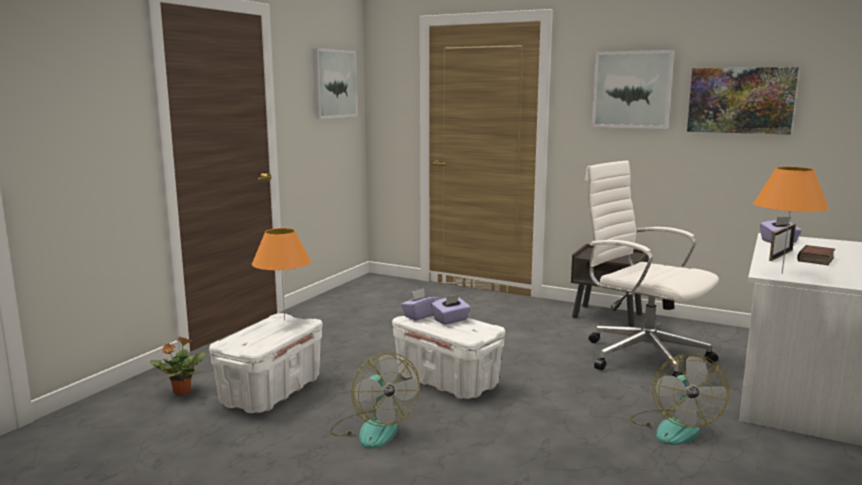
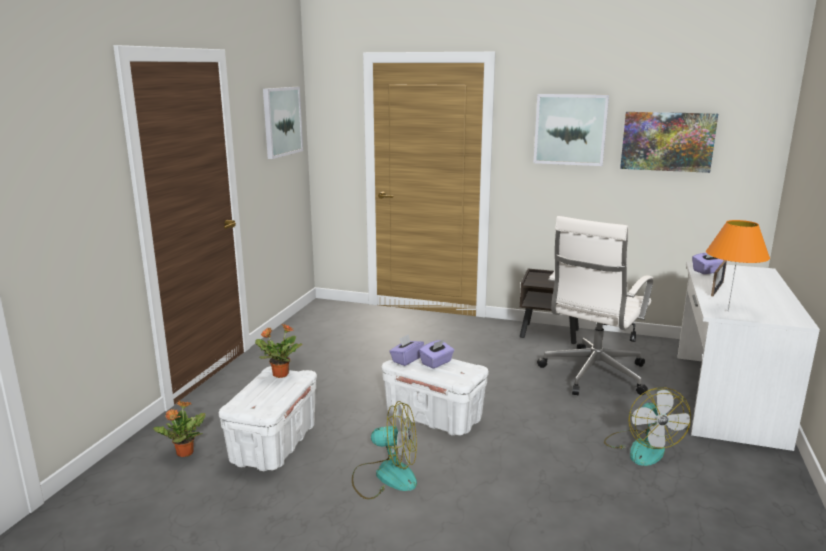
camera: 10 degrees left, 5 degrees up
(284, 320) = (280, 374): orange table lamp -> potted plant
(373, 429) = (385, 476): fan -> fan turned 45 degrees counterclockwise
(642, 356) = (592, 375): white office chair -> white office chair turned 90 degrees counterclockwise
(817, 259) = (747, 292): book -> none

